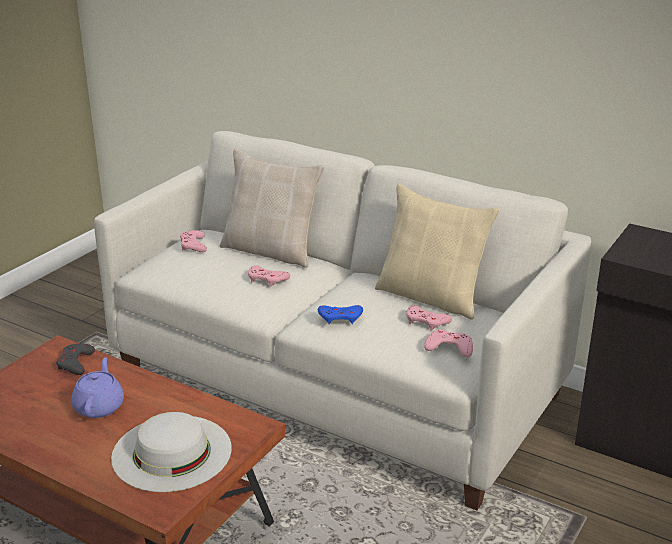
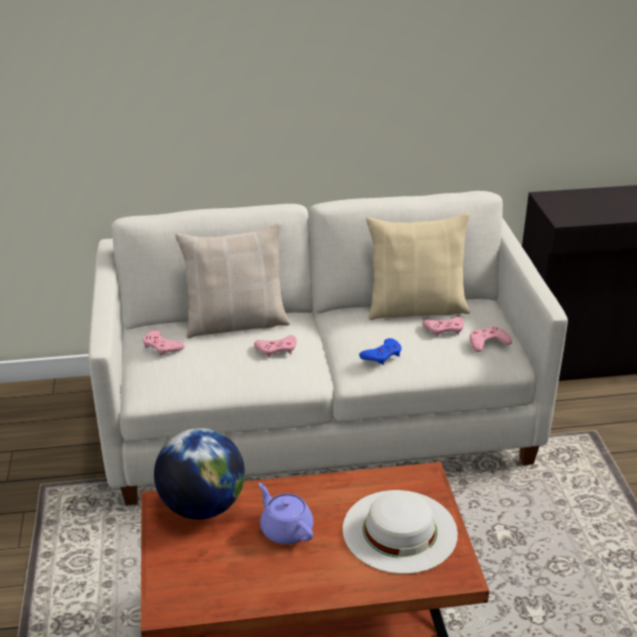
camera: 40 degrees left, 5 degrees up
(75, 363) = (202, 506): grey game controller -> globe

